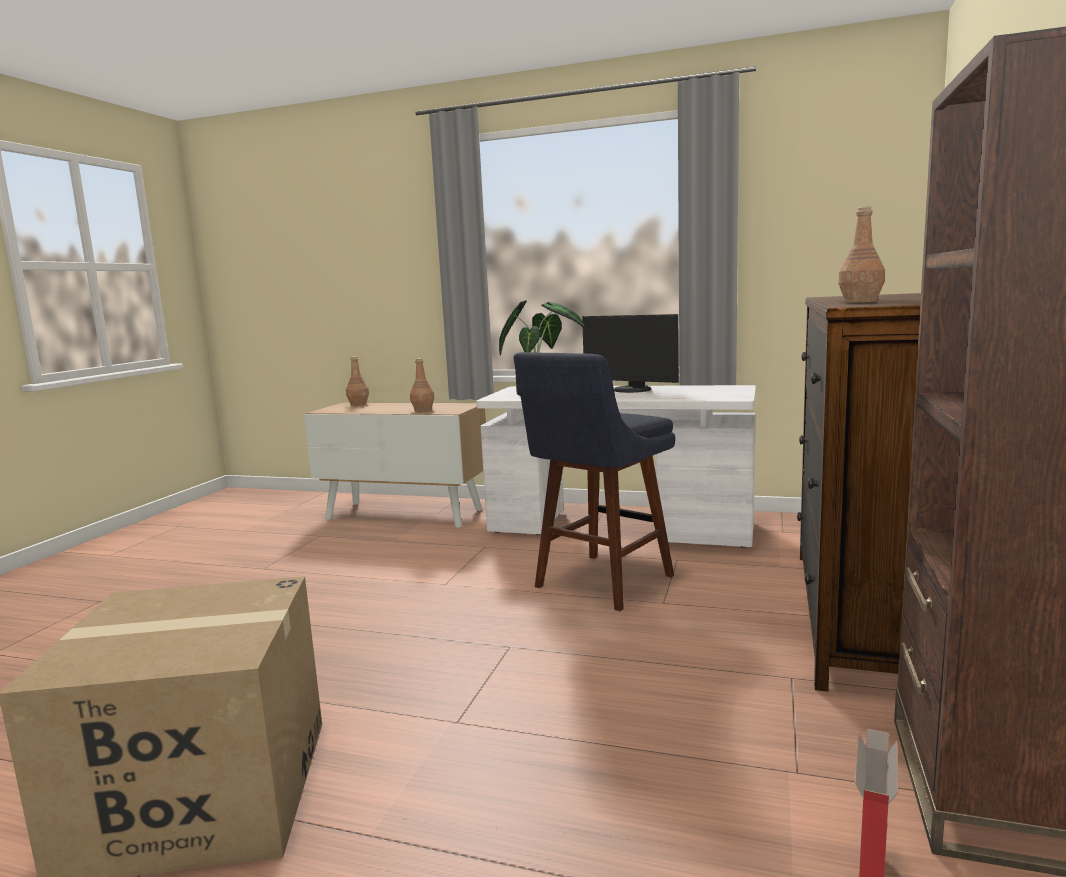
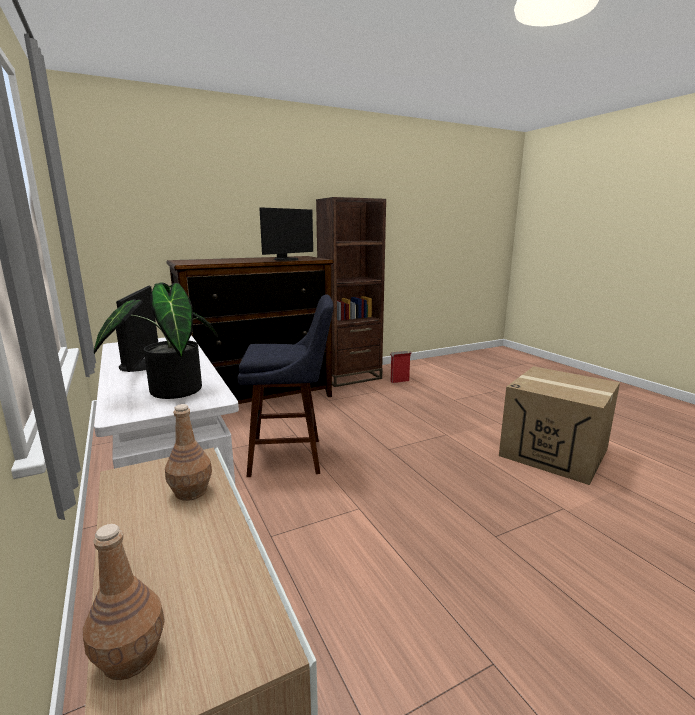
camera: 135 degrees left, 5 degrees up
(861, 301) = (287, 259): brown bottle -> monitor

